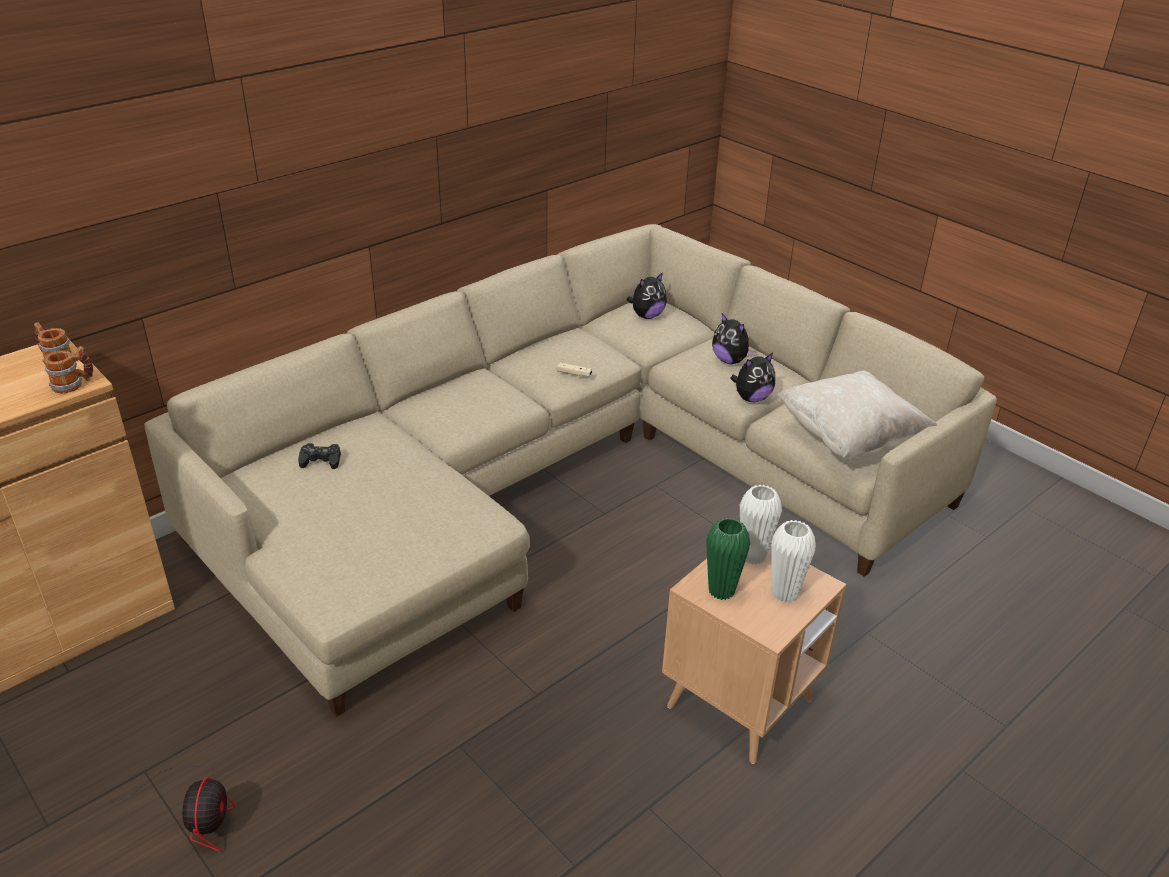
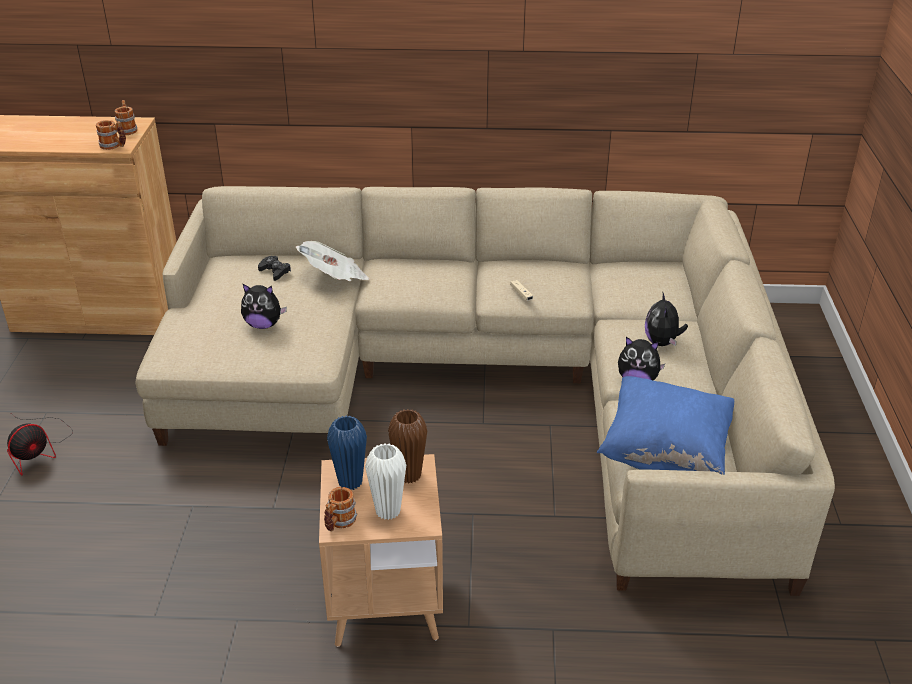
camera: 45 degrees right, 0 degrees up
(386, 438) = (334, 277): none -> newspaper
(647, 316) = (650, 277): plush toy -> plush toy (263, 325)
(721, 591) = (350, 482): green vase -> blue vase
(753, 556) = (409, 475): white vase -> brown vase
(766, 627) = (339, 523): none -> mug
(849, 439) = (665, 453): beige pillow -> blue pillow

